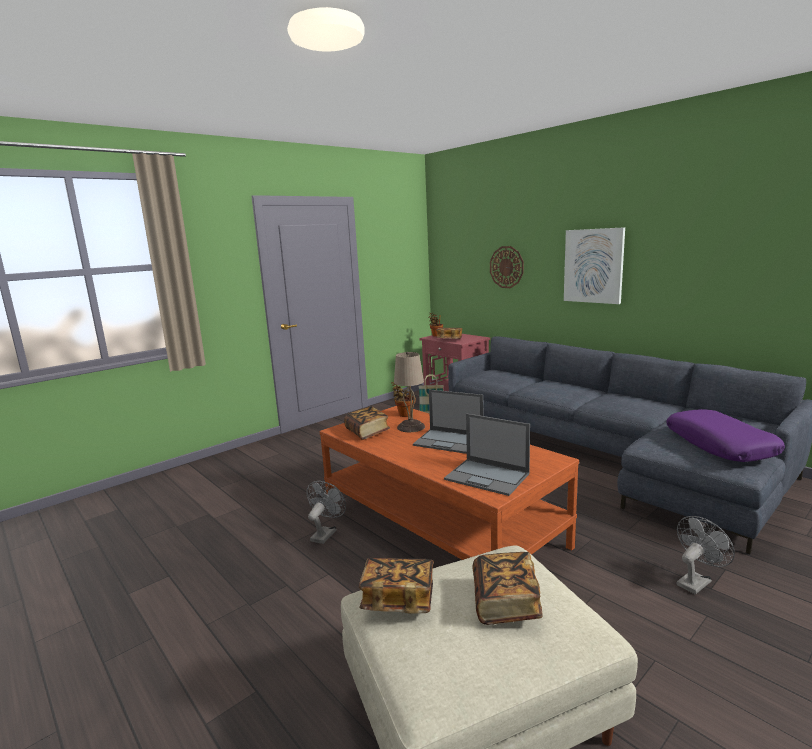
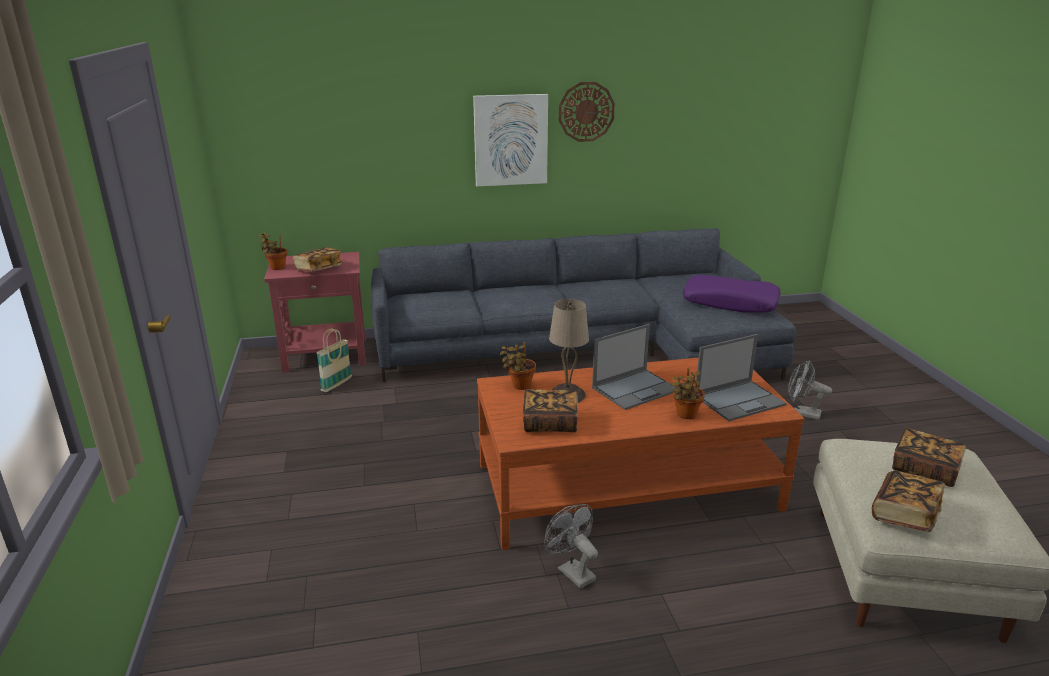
camera: 60 degrees left, 10 degrees up
(432, 464) = (685, 415): none -> potted plant
(506, 267) = (378, 147): wall clock -> wall clock (586, 111)
(696, 581) = (801, 413): grey fan -> grey fan turned 60 degrees counterclockwise

